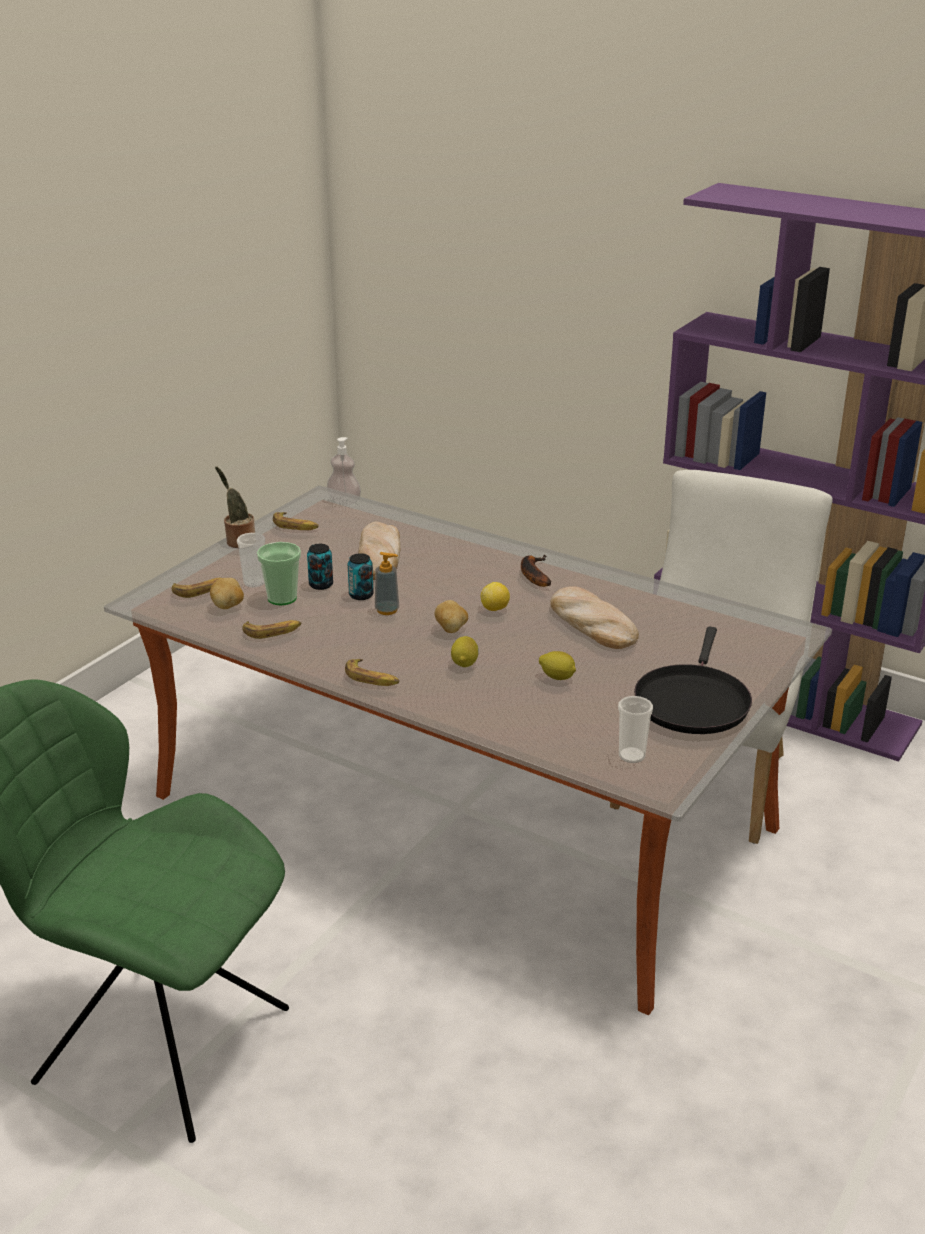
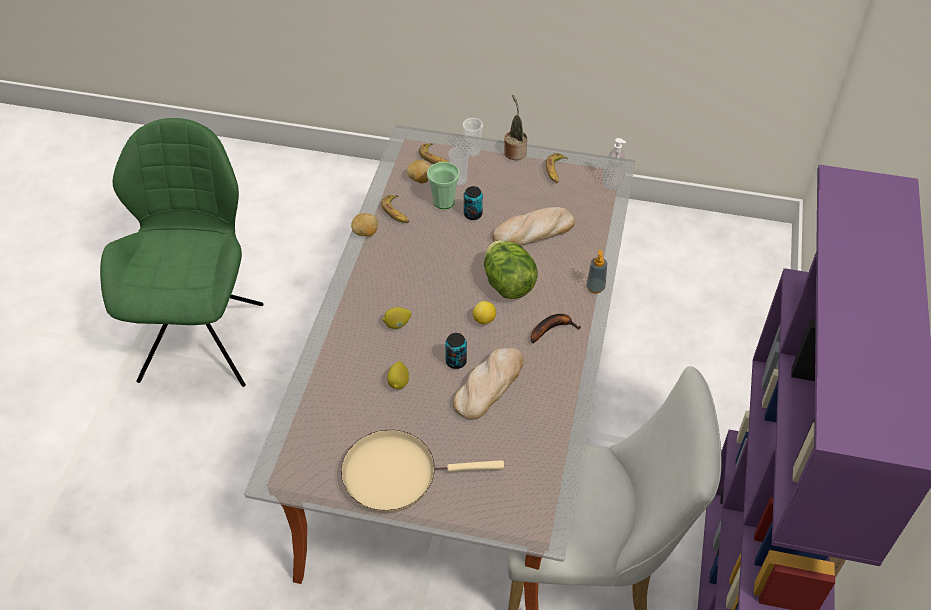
camera: 70 degrees right, 20 degrees up
(361, 595) = (468, 240): can -> can (456, 361)
(372, 678) = (357, 281): banana -> none
(387, 610) = (453, 260): soap dispenser -> soap dispenser (595, 287)
(450, 585) = (508, 284): none -> lettuce
(451, 629) = (441, 303): potato -> potato (365, 233)
(631, 756) = (308, 450): cup -> cup (472, 152)
(692, 701) = (396, 474): black frying pan -> beige frying pan

